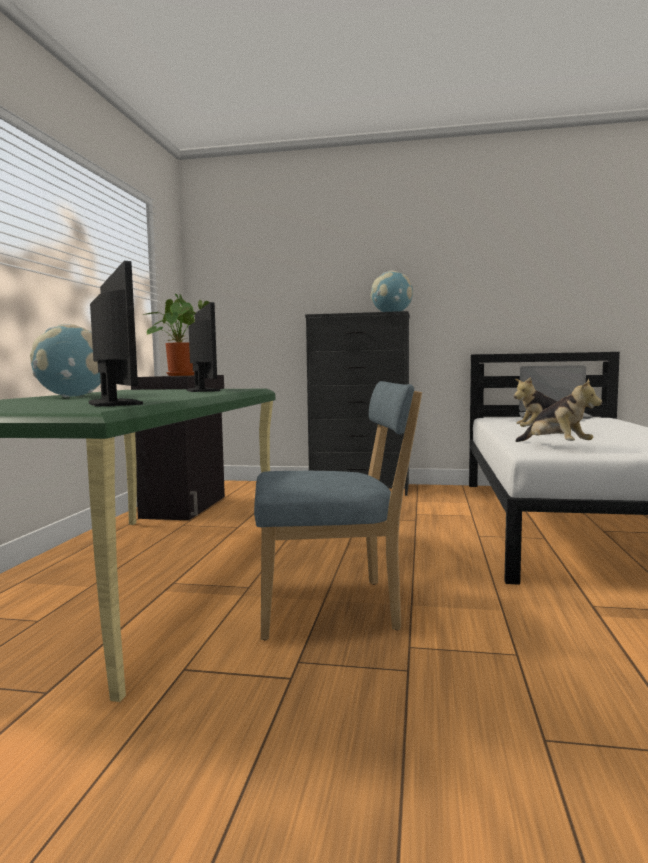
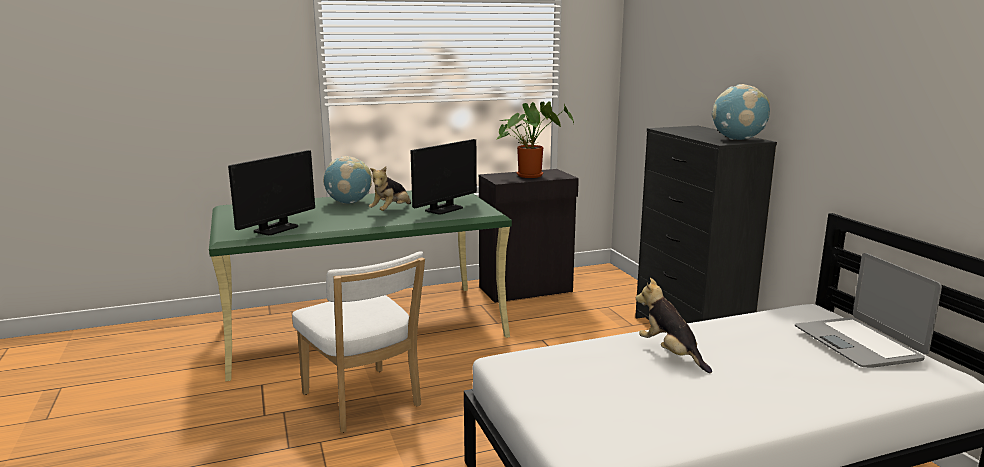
camera: 60 degrees right, 10 degrees up
(334, 608) = (364, 402): blue chair -> white chair
(555, 446) = (548, 367): plush toy -> plush toy (391, 211)

